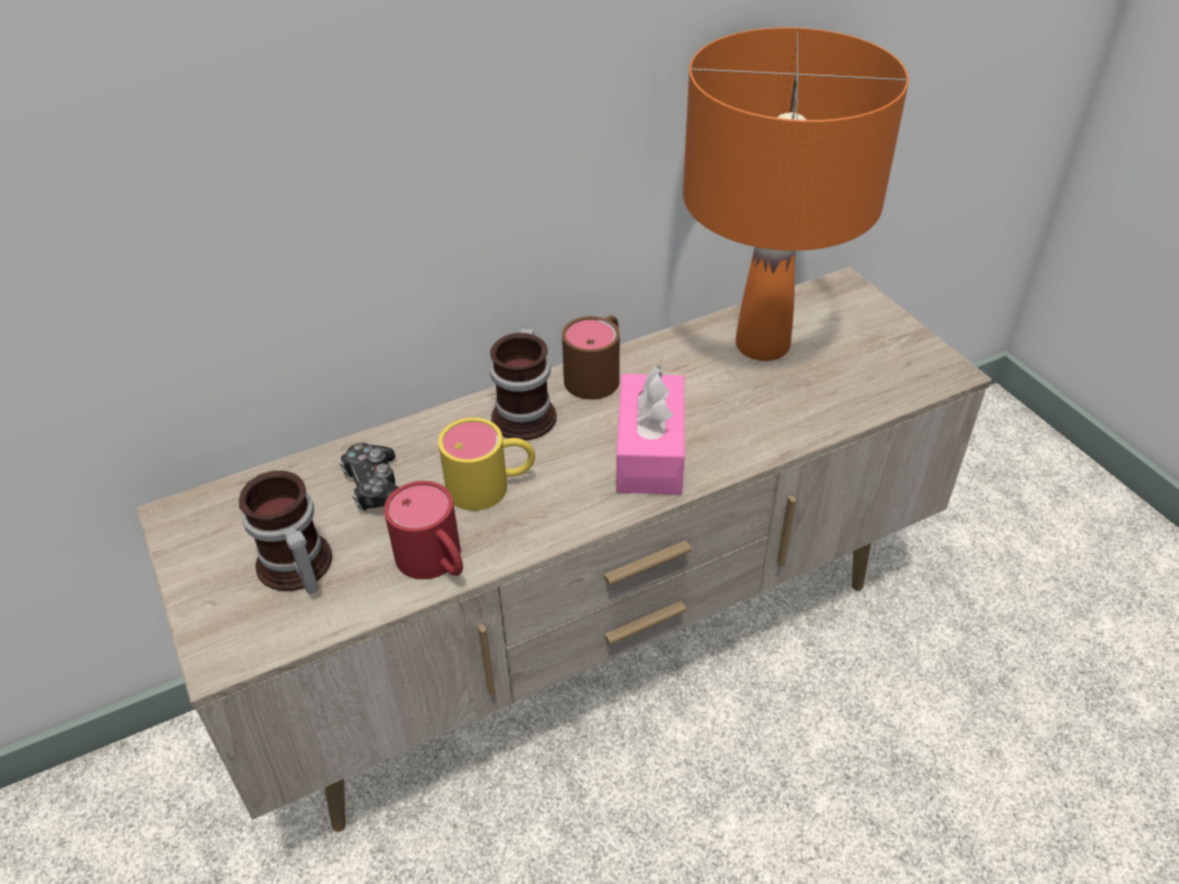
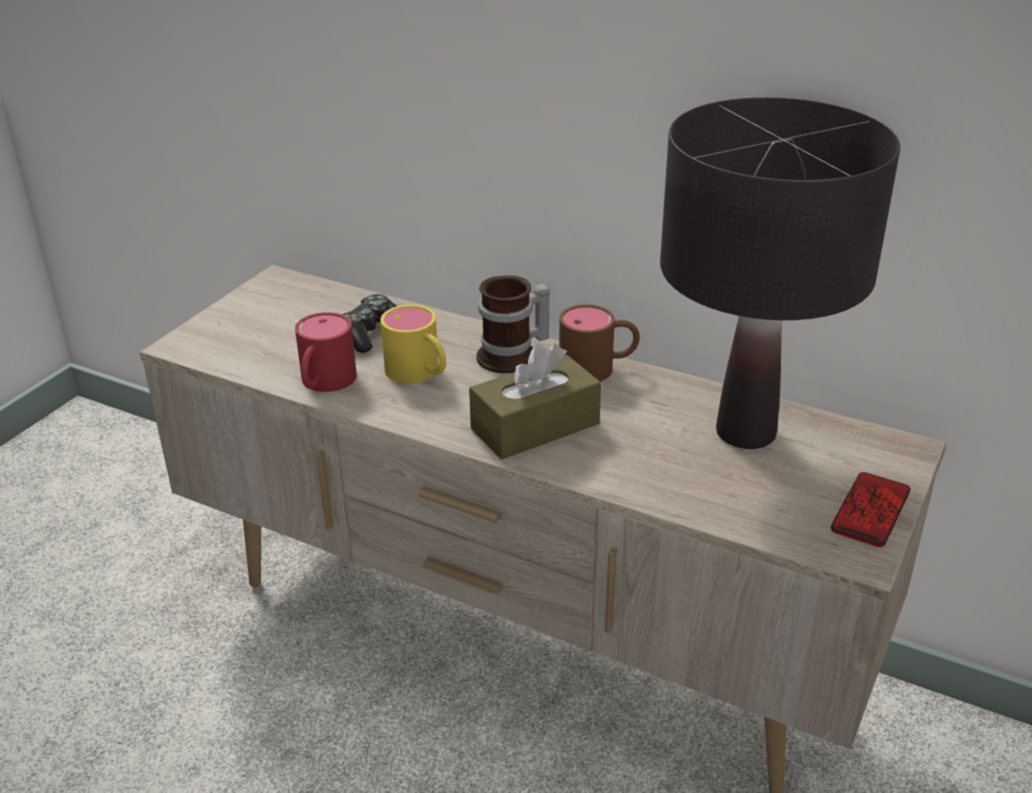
camera: 55 degrees right, 10 degrees down
(294, 569) = (269, 336): mug -> none
(650, 451) = (535, 426): pink tissue box -> brown tissue box
(762, 345) = (745, 432): orange table lamp -> black table lamp
(902, 339) = (870, 511): none -> phone

